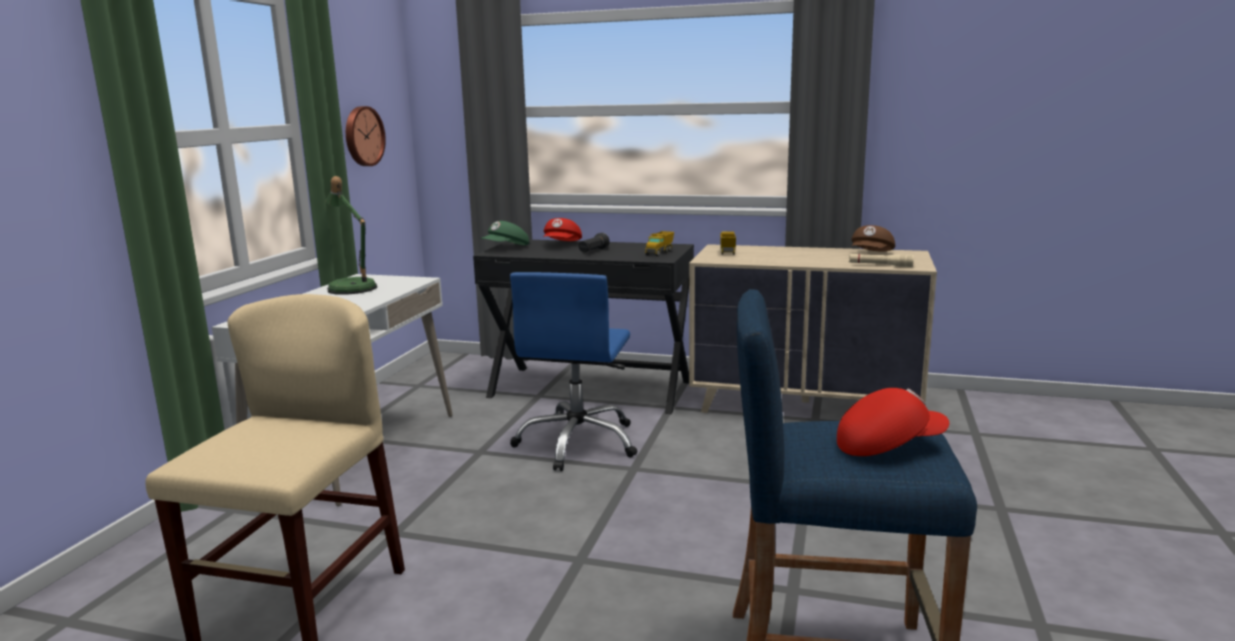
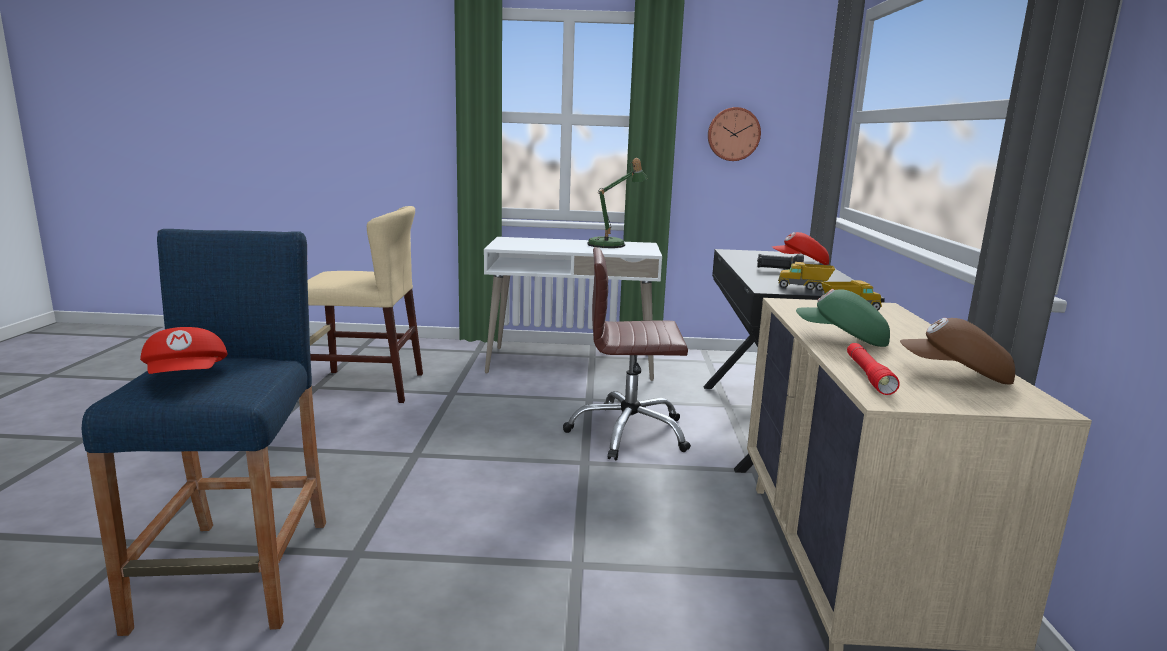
camera: 75 degrees right, 0 degrees up
(506, 248) = (759, 253): green cap -> green cap (842, 339)
(578, 443) = (628, 433): blue office chair -> brown office chair
(880, 265) = (868, 375): beige flashlight -> red flashlight

